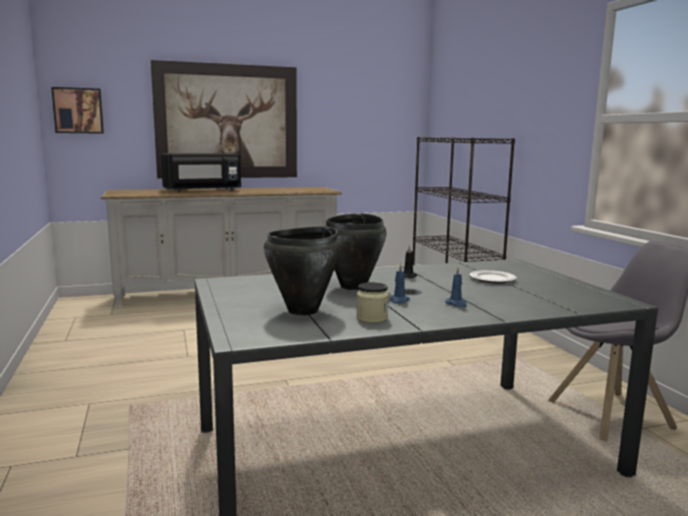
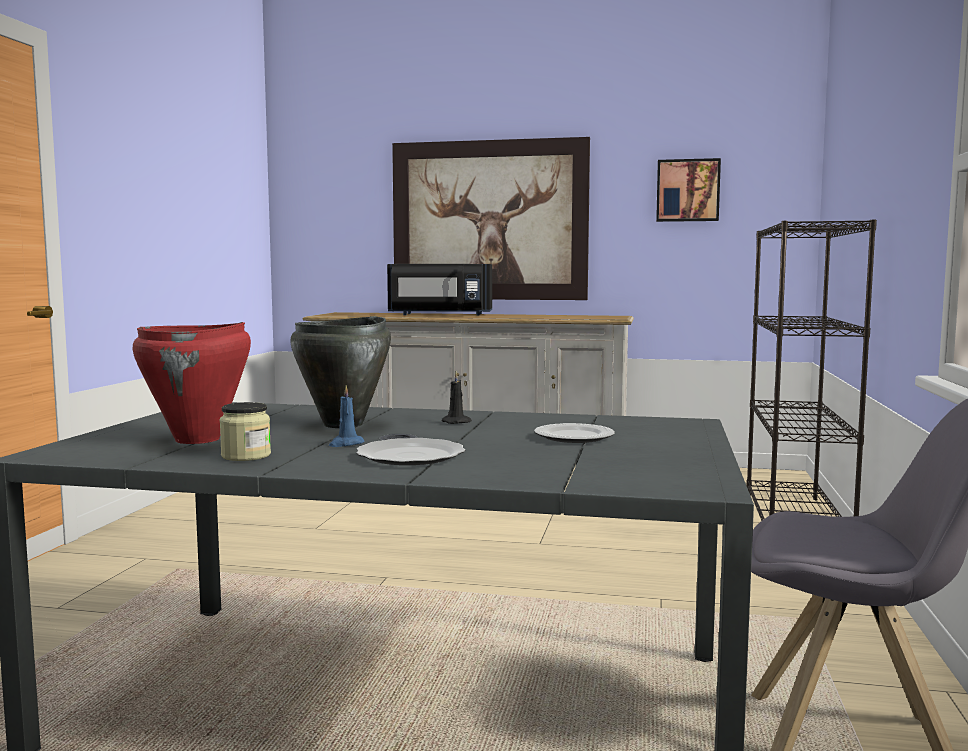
camera: 30 degrees right, 5 degrees down
(78, 110) = (309, 213): picture -> picture (687, 190)
(303, 311) = (198, 440): black cooking pot -> red cooking pot
(456, 304) = (409, 456): blue candle -> plate

